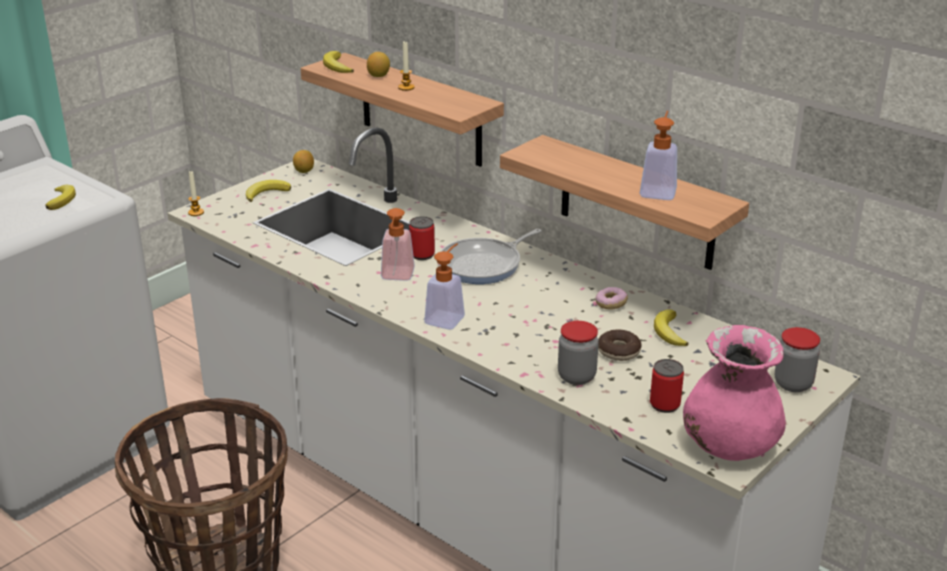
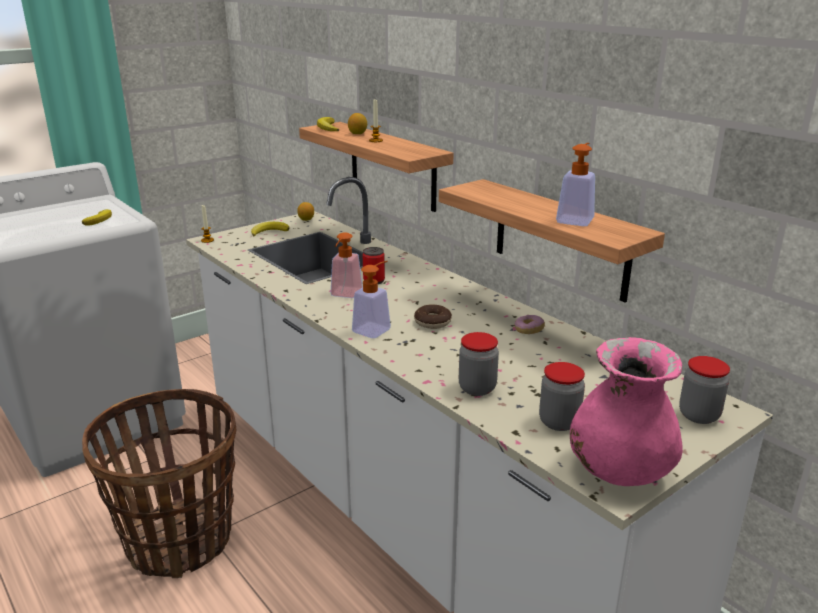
camera: 10 degrees right, 5 degrees down
(484, 265) = (424, 292): frying pan -> none
(618, 351) = (525, 370): donut -> donut (432, 322)
(664, 404) = (559, 422): can -> jar
(668, 332) = (578, 357): banana -> none

